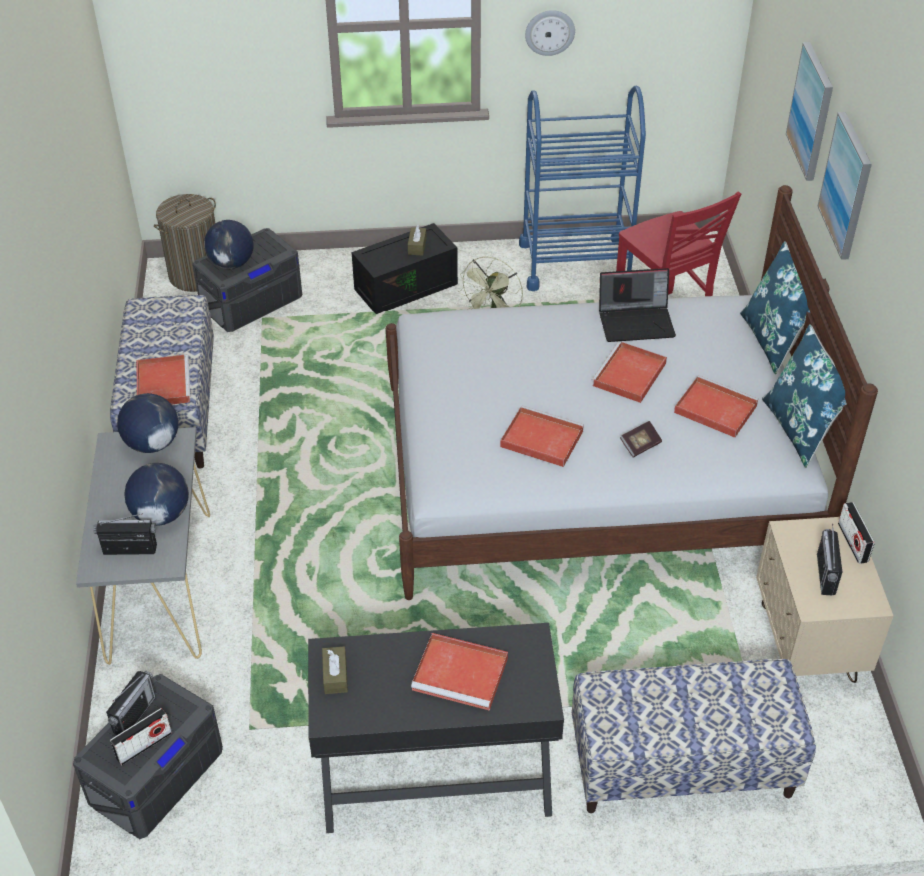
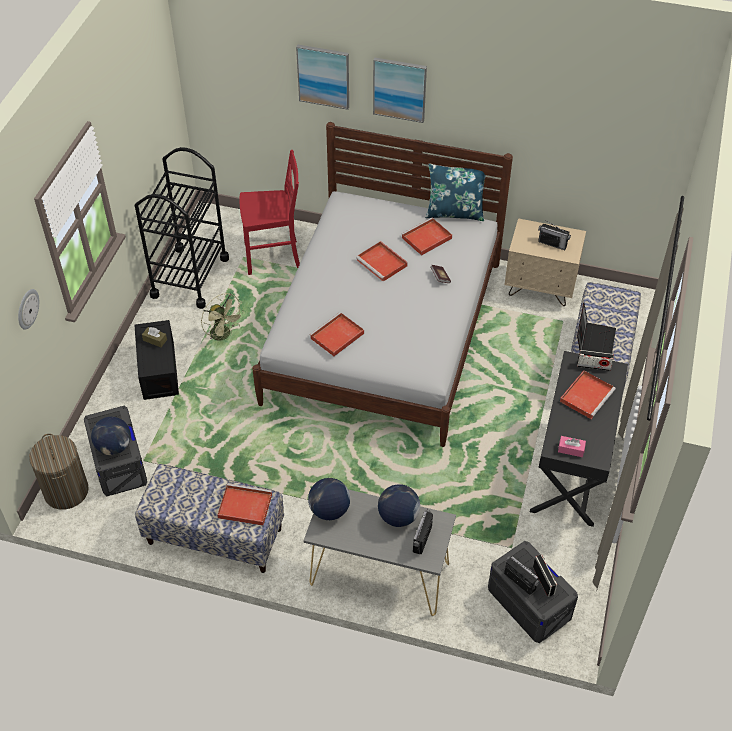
camera: 70 degrees left, 5 degrees up
(335, 675) = (571, 449): brown tissue box -> pink tissue box
(540, 439) = (416, 317): red tray -> red tray (336, 336)
(549, 32) = (126, 157): wall clock -> wall clock (27, 308)
(575, 263) = (190, 277): blue cart -> black cart
(637, 321) = (338, 244): laptop -> laptop (593, 341)
(773, 340) = (380, 197): blue pillow -> none
(852, 542) = (535, 226): radio -> radio (593, 366)

